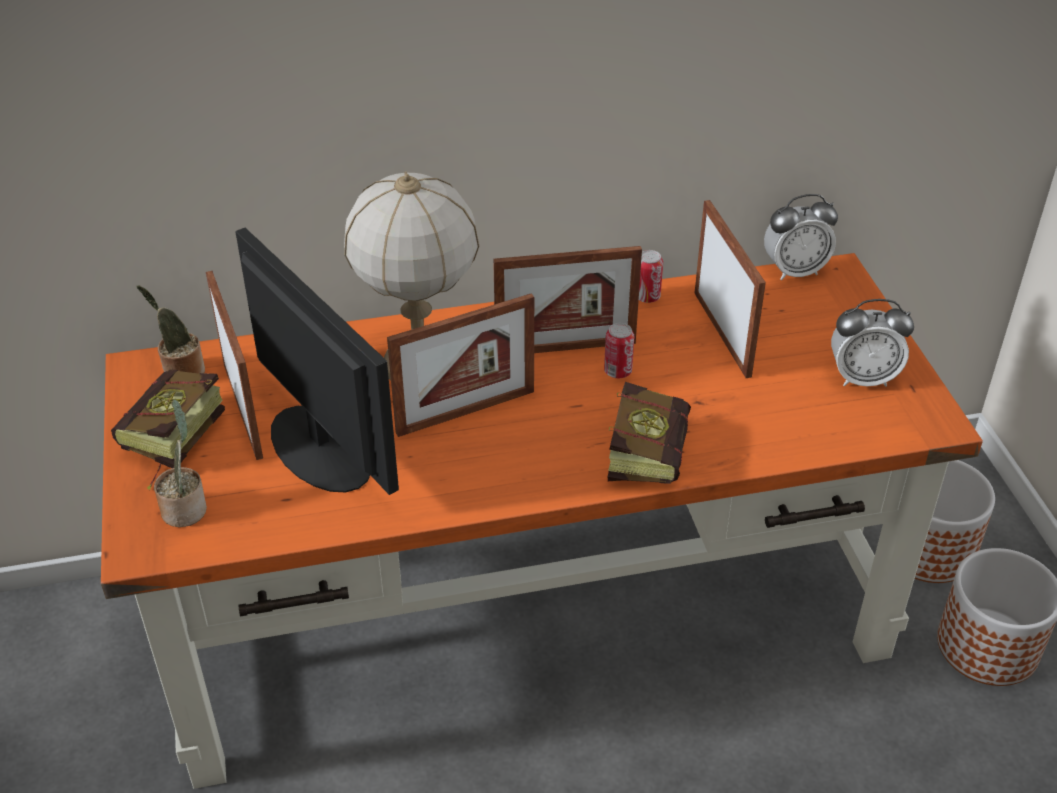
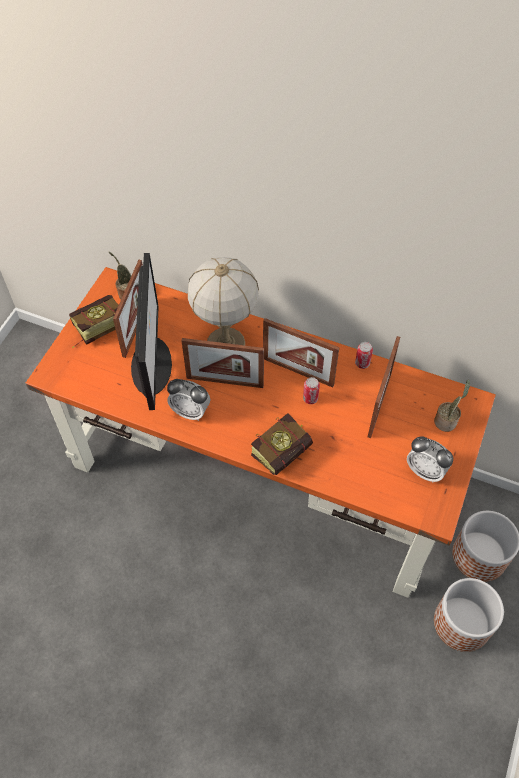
camera: 35 degrees right, 15 degrees up
(186, 508) = (79, 365): potted plant -> potted plant (446, 421)
(794, 271) = (452, 388): alarm clock -> alarm clock (190, 411)

